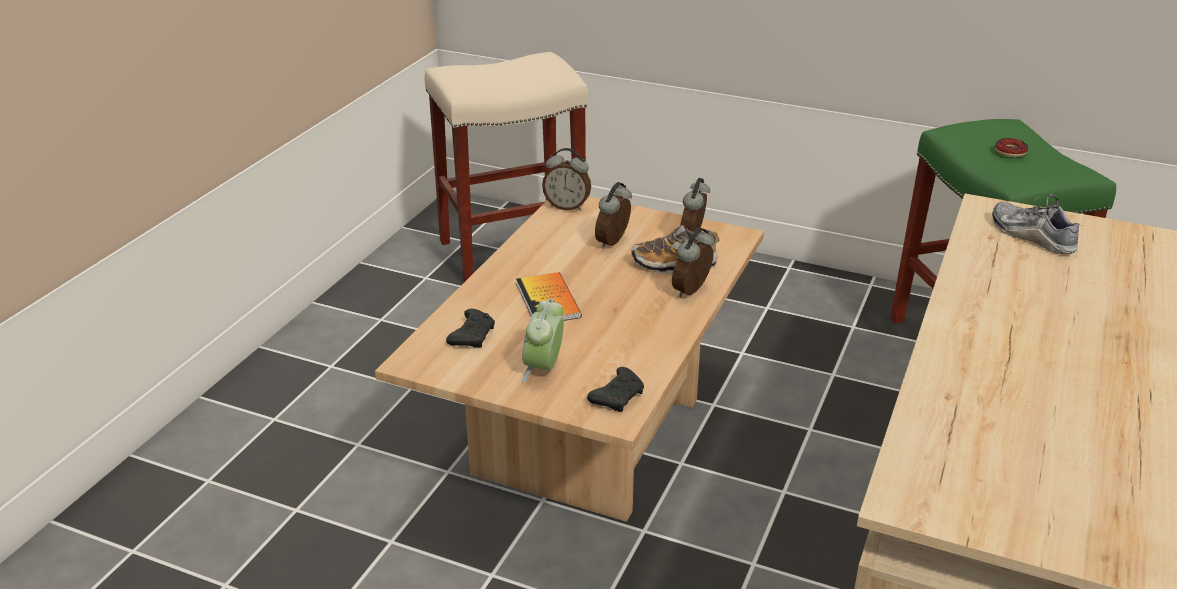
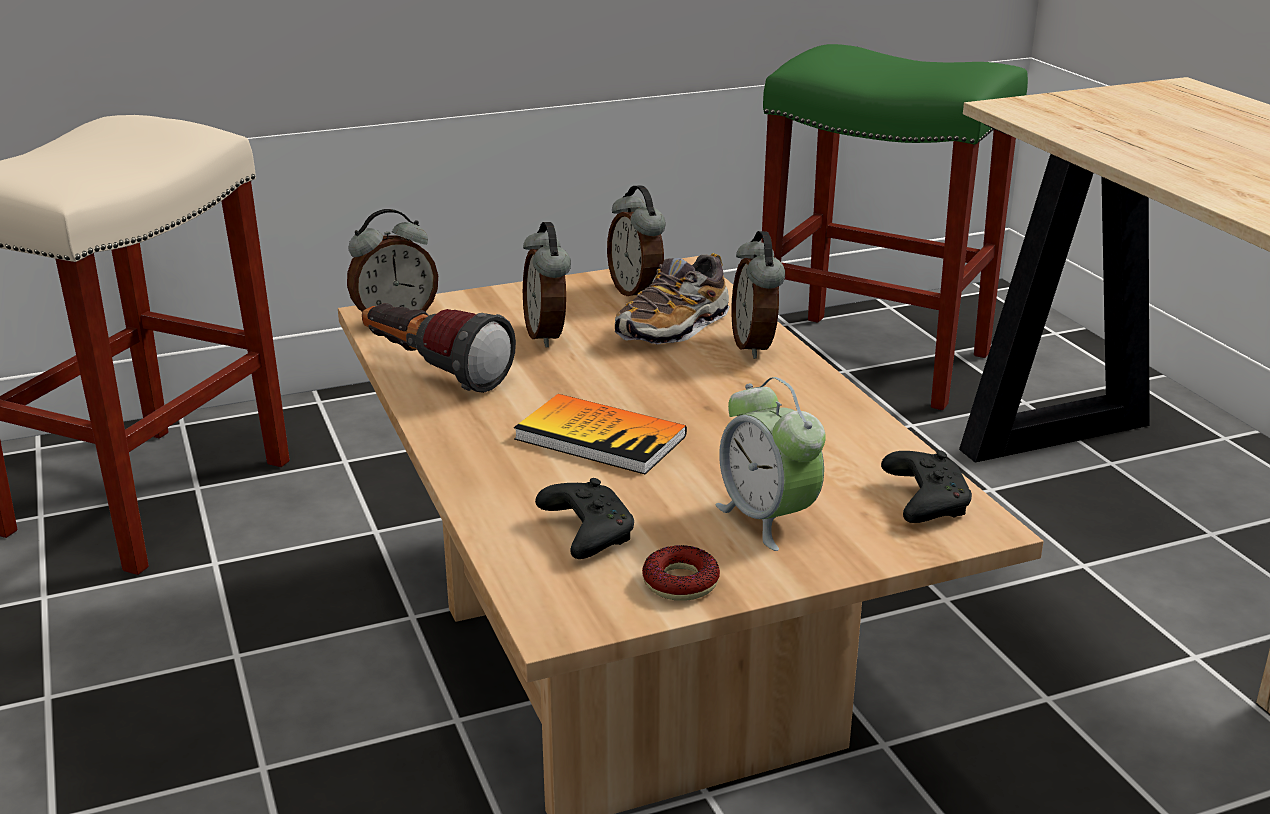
camera: 45 degrees left, 5 degrees down
(539, 238) = (432, 371): none -> flashlight
(1010, 152) = (895, 67): donut -> donut (681, 582)
(1032, 236) = (1106, 115): shoe -> none

